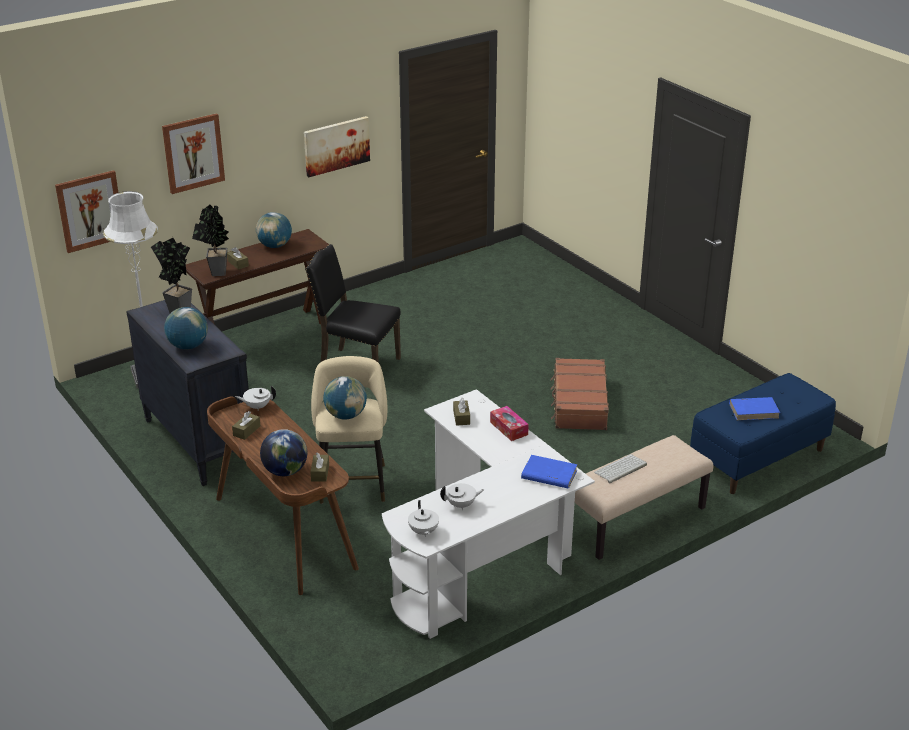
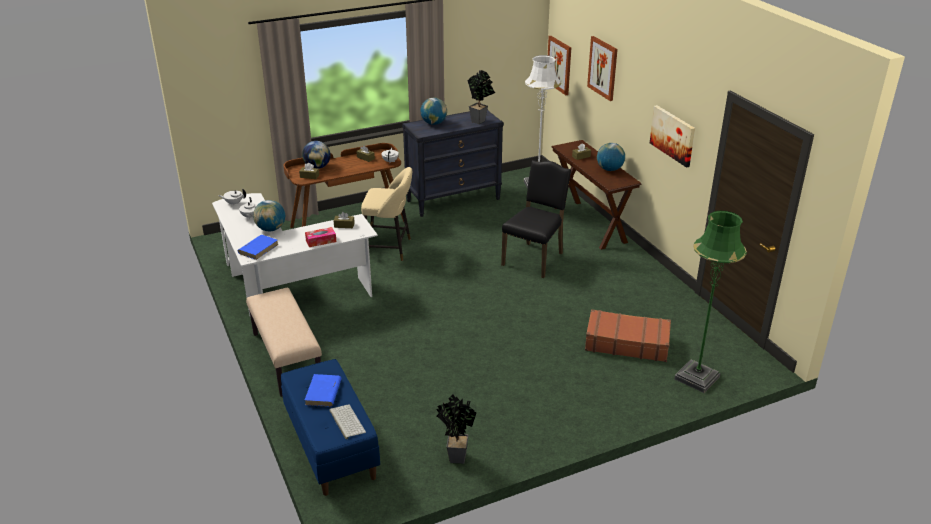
camera: 100 degrees right, 0 degrees up
(217, 274) = (566, 149): potted plant -> potted plant (454, 456)
(346, 415) = (378, 194): globe -> globe (271, 229)
(550, 274) = (697, 378): none -> green floor lamp
(579, 403) = (452, 357): brown suitcase -> brown suitcase (626, 343)
(620, 469) = (284, 308): keyboard -> keyboard (346, 421)

